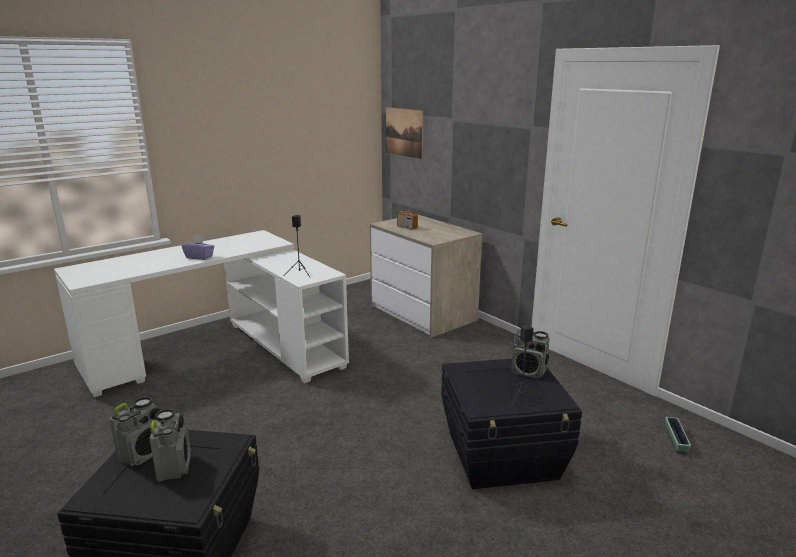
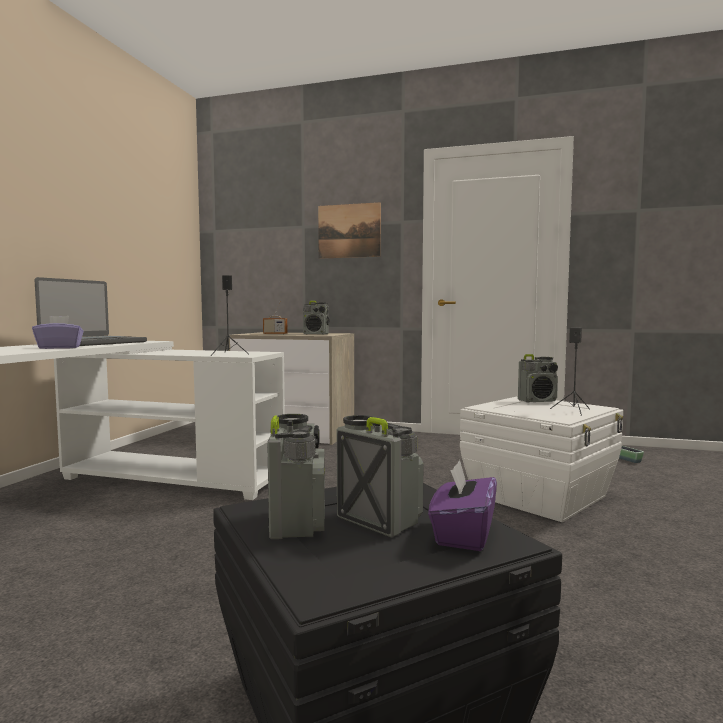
camera: 35 degrees left, 15 degrees down
(183, 494) = (463, 534): none -> purple tissue box
(239, 243) = (94, 343): none -> laptop
(404, 132) = (236, 248): picture -> picture (349, 231)
(437, 234) = (316, 334): none -> radio
(503, 456) = (540, 496): black storage box -> white storage box

